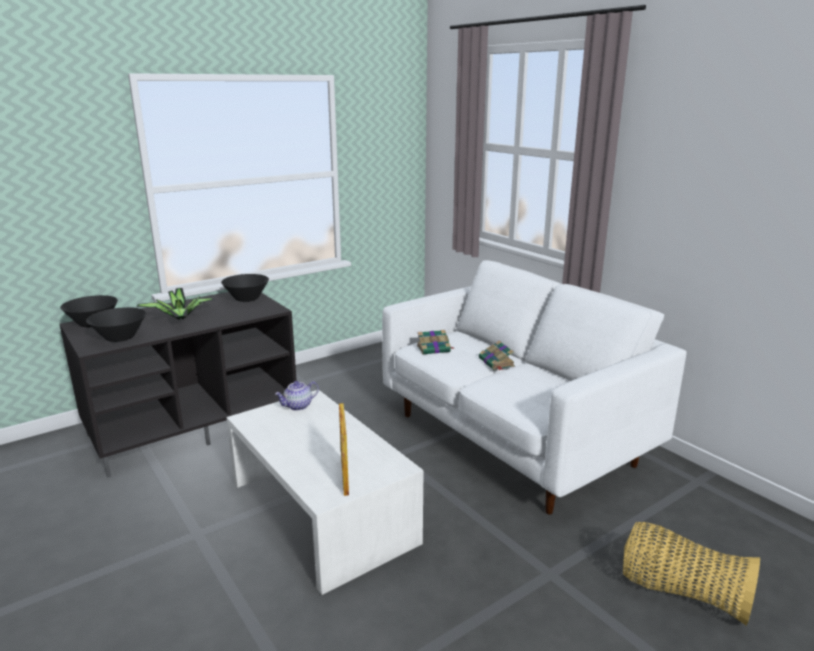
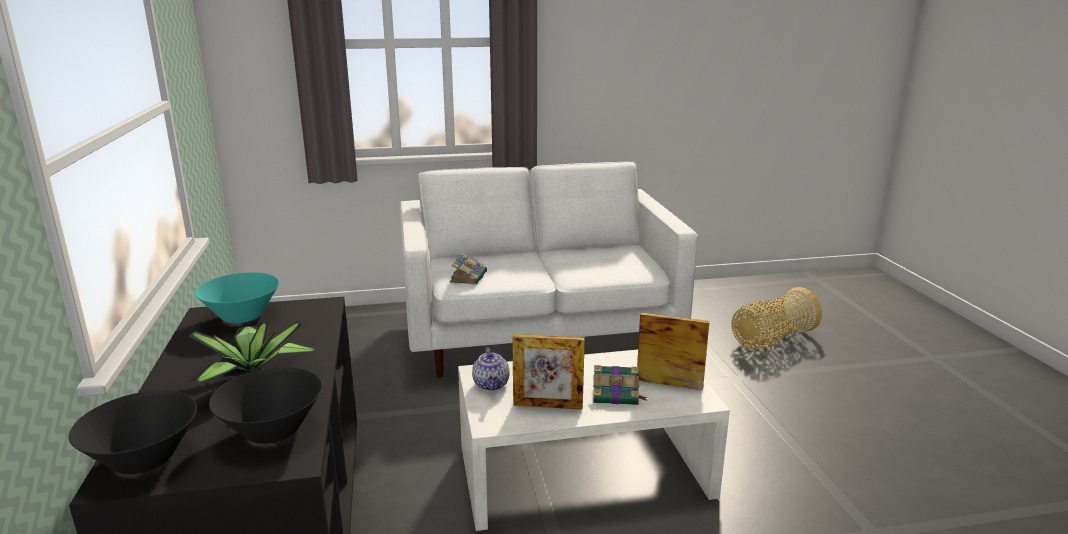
camera: 65 degrees left, 0 degrees up
(247, 299) = (242, 316): black bowl -> turquoise bowl
(279, 432) = (547, 406): none -> picture frame
(497, 363) = (533, 261): book -> book (617, 395)

